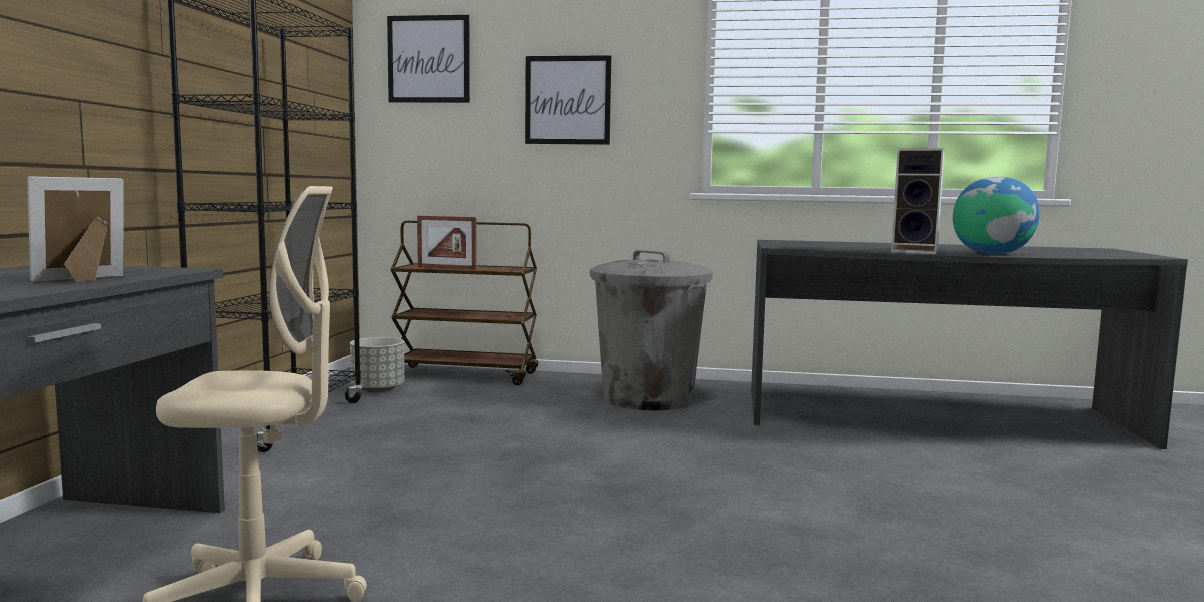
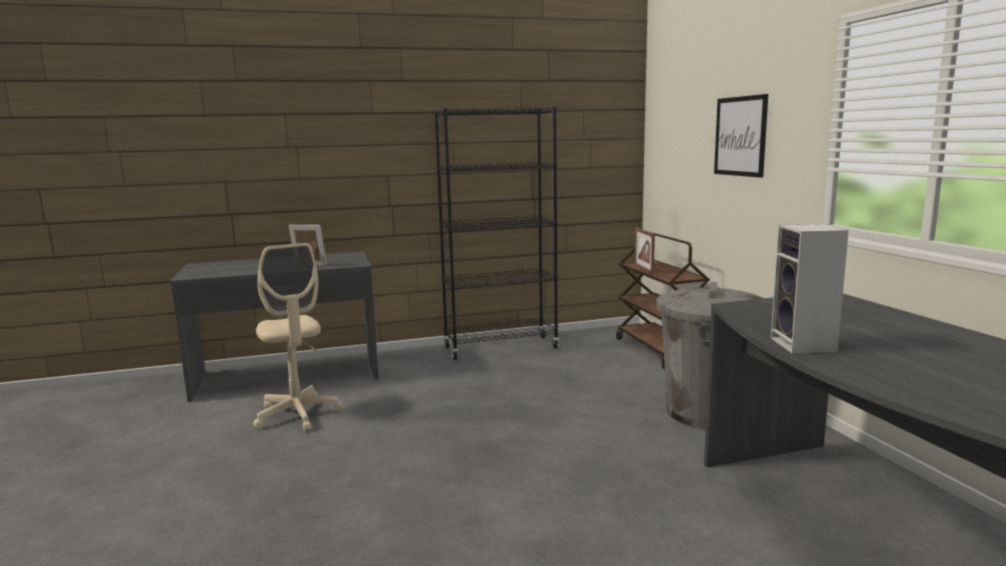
camera: 65 degrees right, 5 degrees up
(378, 389) = (588, 344): grey planter -> none
(428, 59) = (673, 105): picture -> none
(992, 254) = (873, 373): globe -> none

